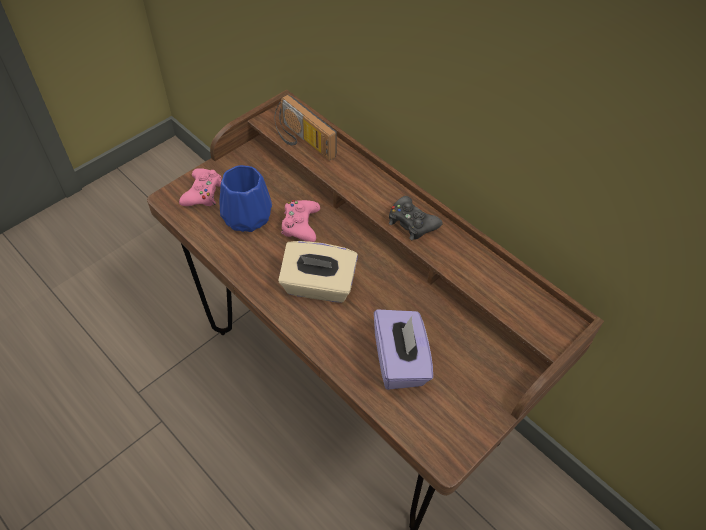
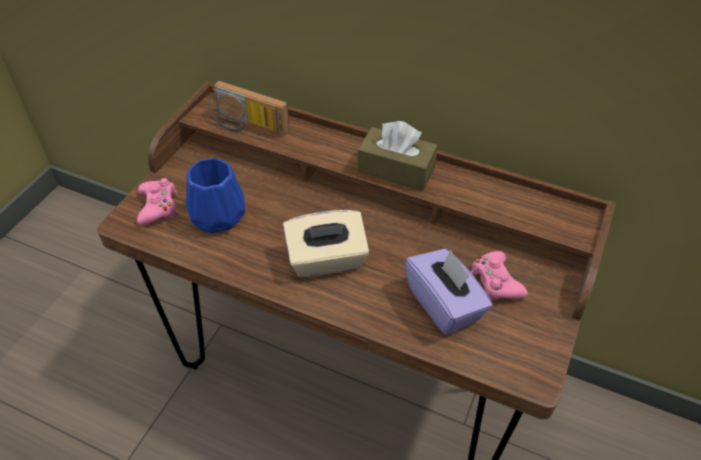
camera: 20 degrees left, 5 degrees down
(300, 225) = (278, 208): pink game controller -> pink game controller (495, 282)
(412, 223) = (396, 169): black game controller -> brown tissue box

